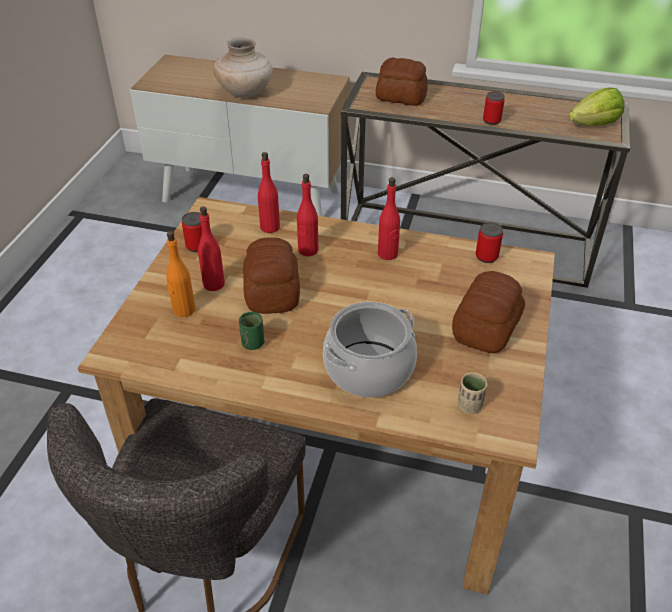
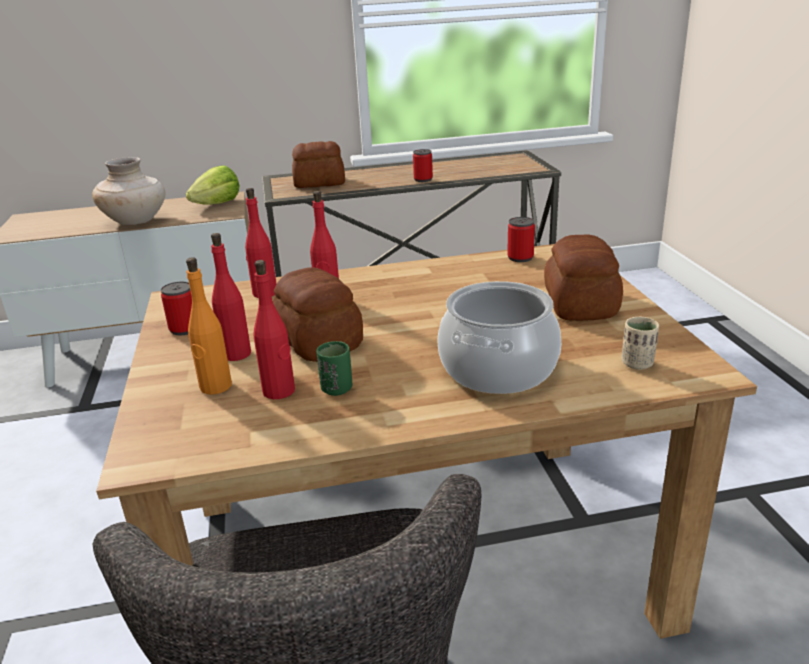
camera: 25 degrees left, 15 degrees down
(388, 254) = (419, 280): red bottle -> red bottle (279, 391)
(594, 125) = (515, 166): lettuce -> lettuce (217, 204)

